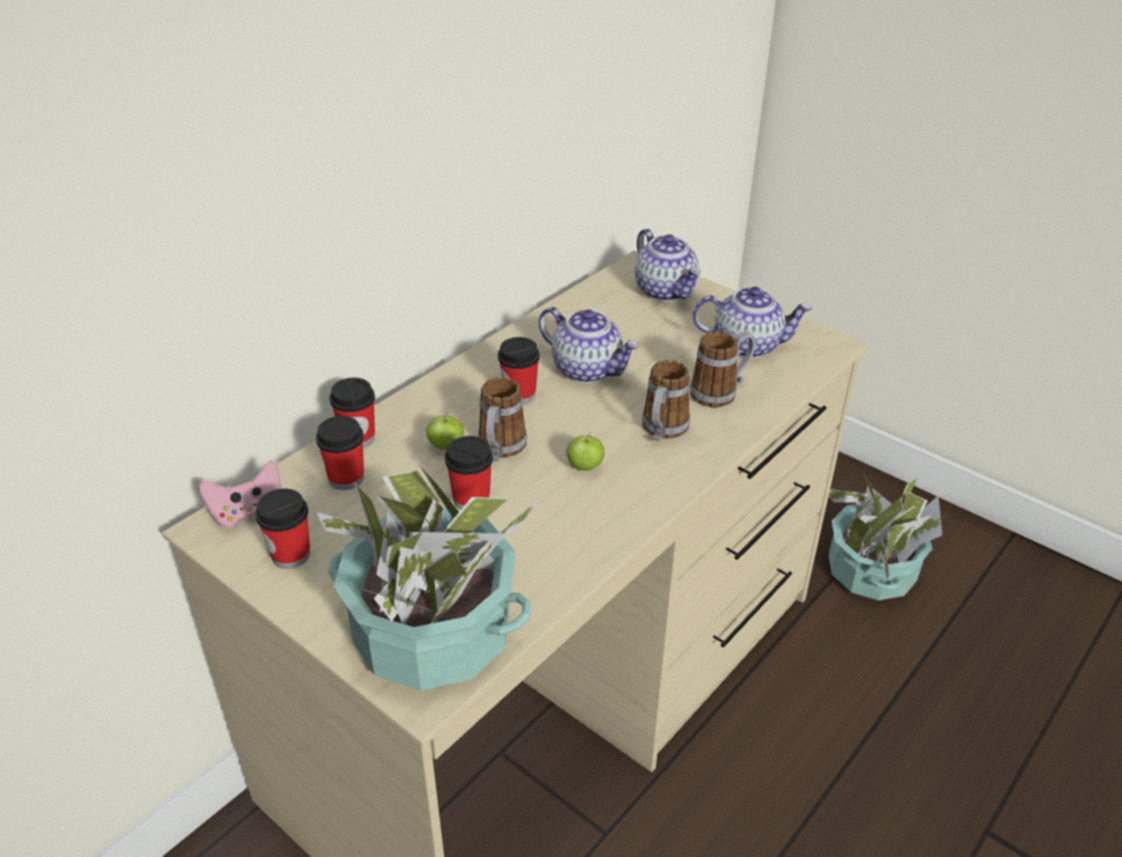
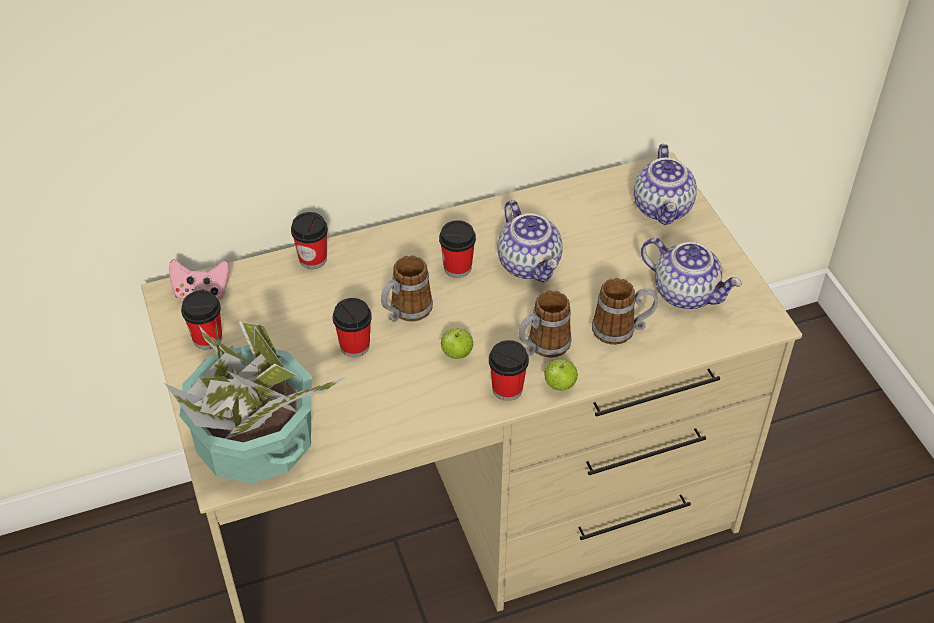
camera: 30 degrees right, 10 degrees up
(346, 478) = (282, 291): cup -> cup (507, 389)
(446, 446) = (369, 293): apple -> apple (560, 385)
(871, 573) = (823, 536): potted plant -> none

